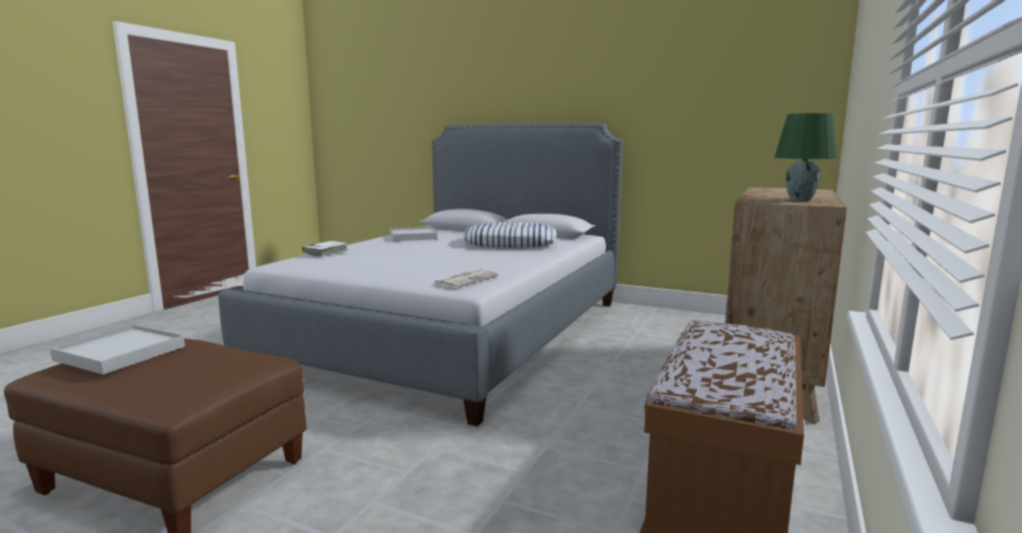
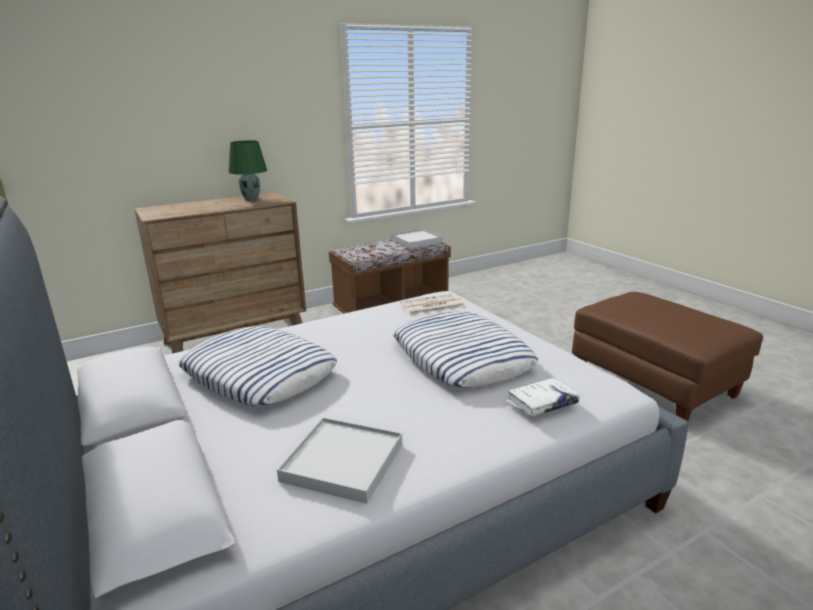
camera: 145 degrees left, 10 degrees up
(120, 353) = (699, 324): white tray -> white tray (416, 241)
(395, 261) = (460, 357): none -> pillow

